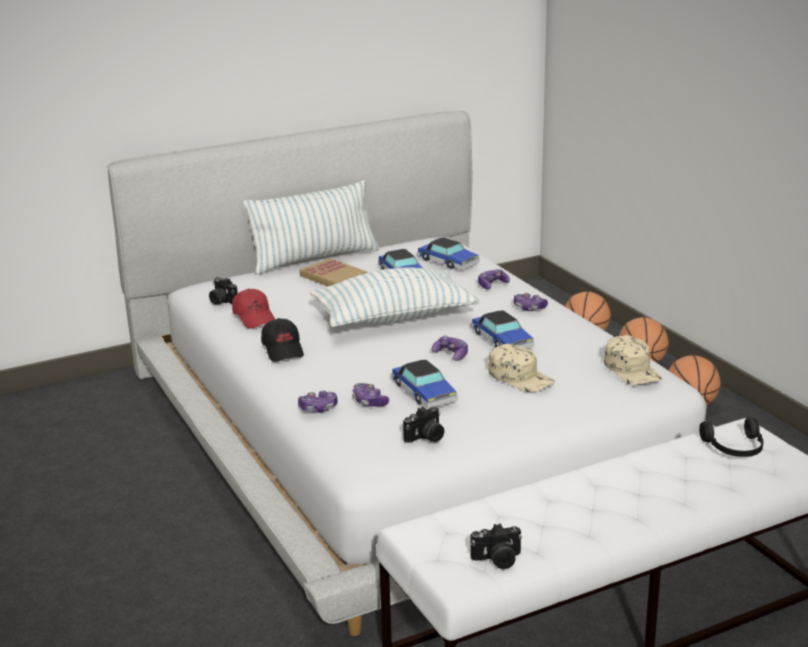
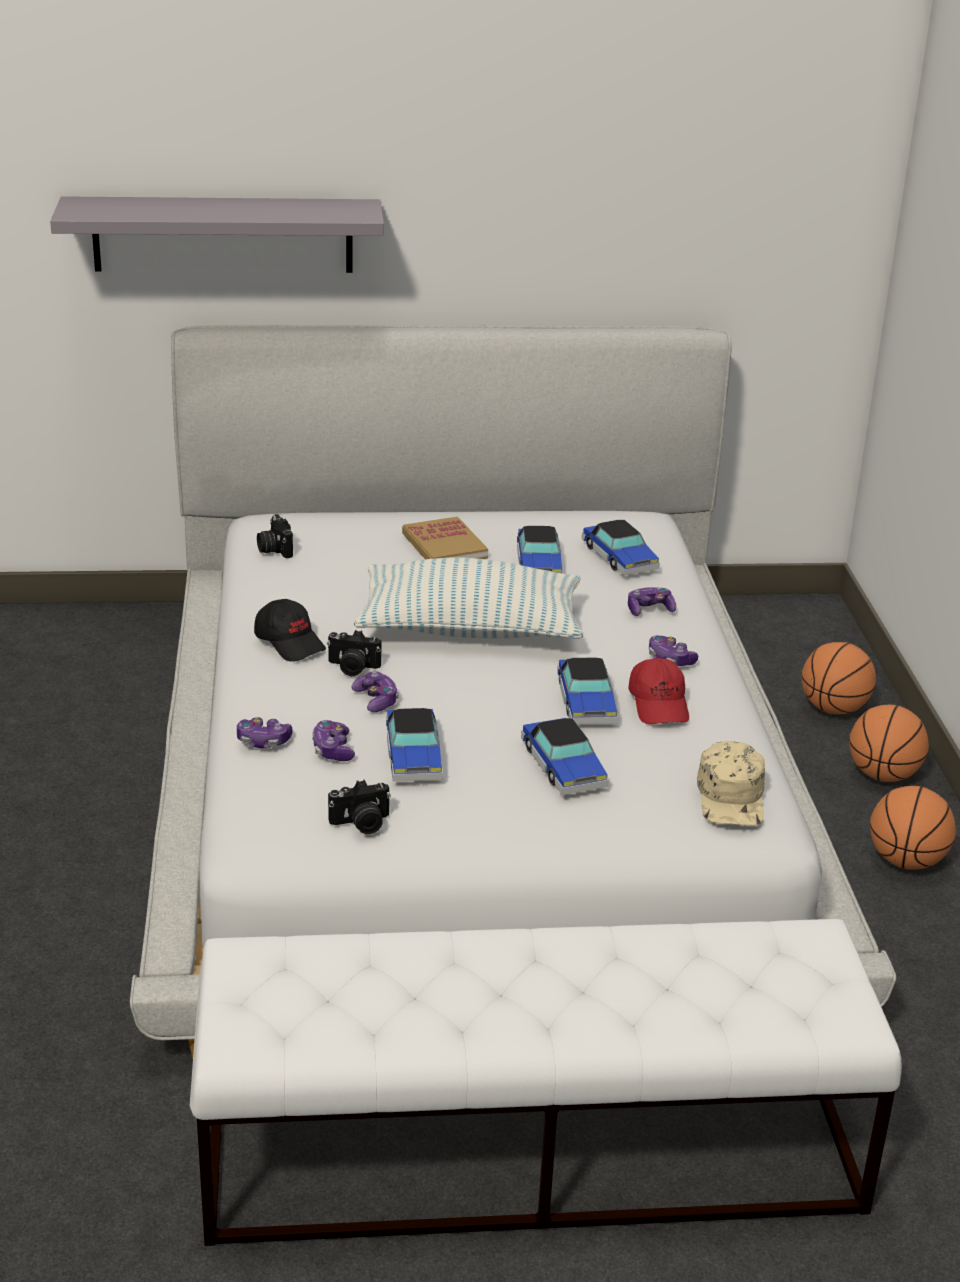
camera: 20 degrees right, 5 degrees up
(128, 92) = (223, 234): none -> grey shelf
(255, 318) = (294, 585): red cap -> red cap (659, 705)
(283, 350) = (290, 642): black cap -> black cap turned 45 degrees counterclockwise
(314, 259) = (446, 511): pillow -> none
(451, 354) = (498, 706): game controller -> game controller (376, 700)
(497, 560) = (308, 1030): camera -> camera (352, 668)
(521, 377) = (563, 766): beige cap -> toy car
(735, 448) = (777, 963): black headphones -> none

